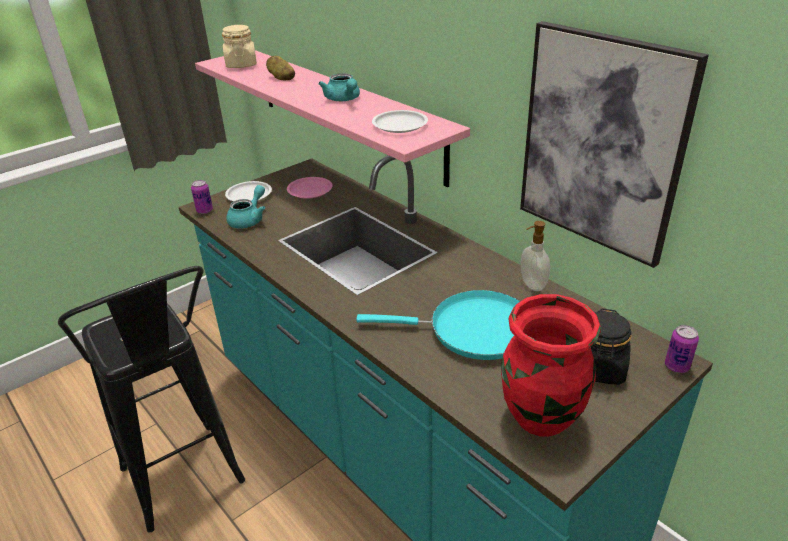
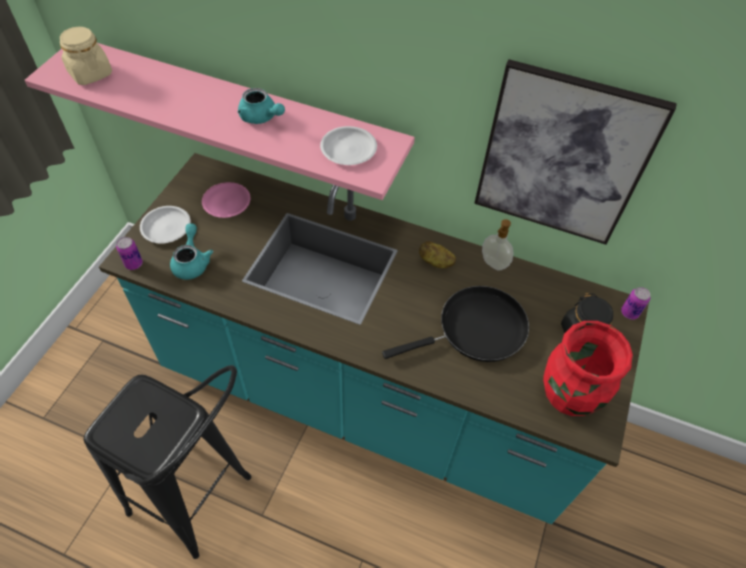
camera: 30 degrees left, 20 degrees up
(281, 78) = (161, 91): potato -> potato (436, 262)
(473, 330) = (476, 329): turquoise frying pan -> black frying pan

